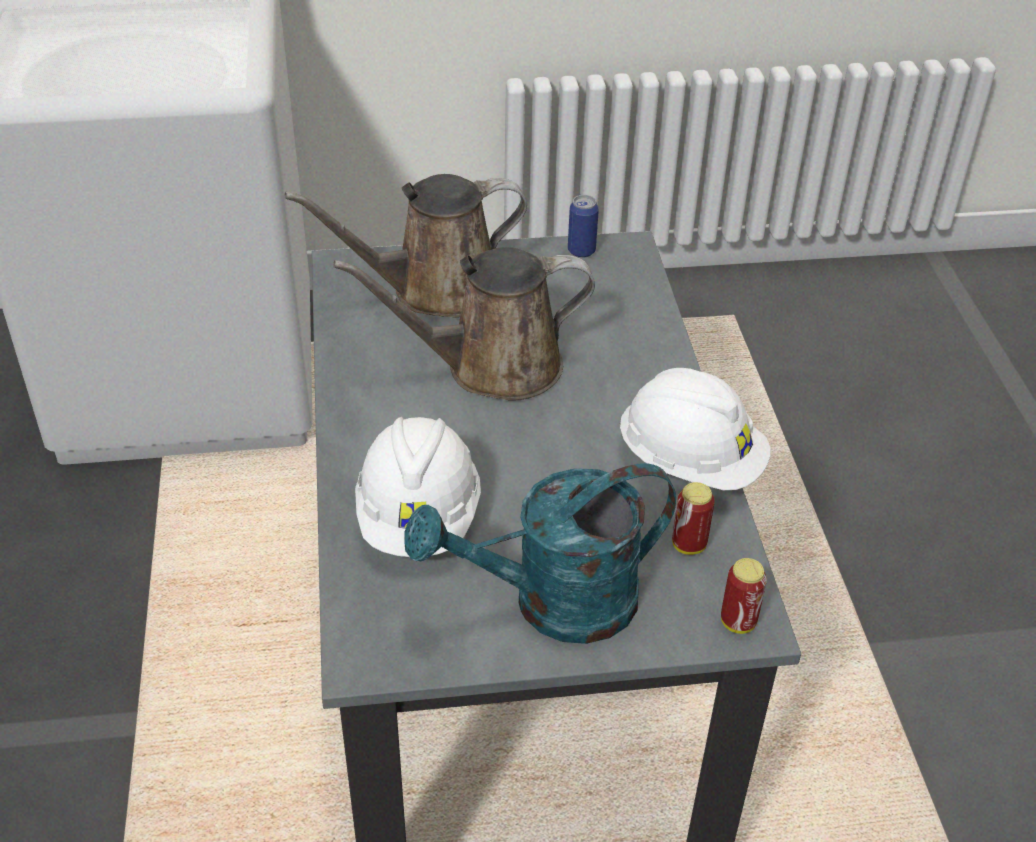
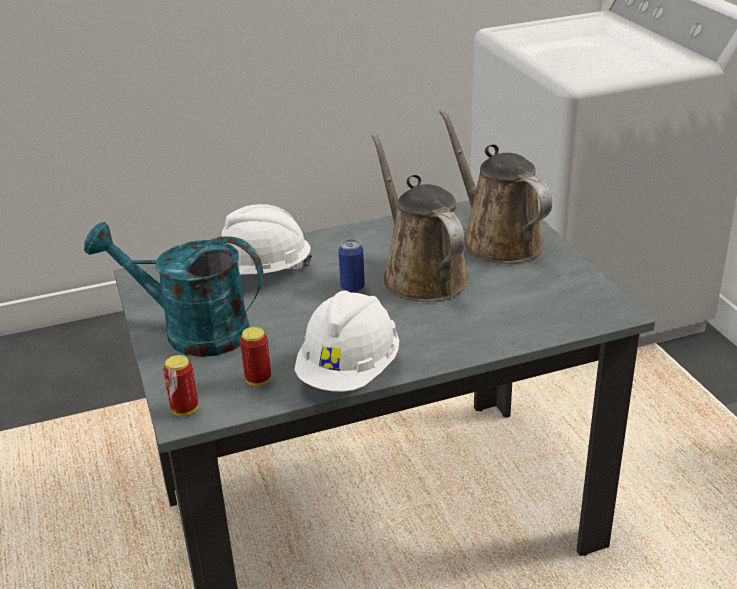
camera: 80 degrees right, 10 degrees down
(553, 604) = (192, 331): turquoise watering can -> turquoise watering can turned 45 degrees counterclockwise
(581, 251) = (594, 290): can -> can (352, 287)

